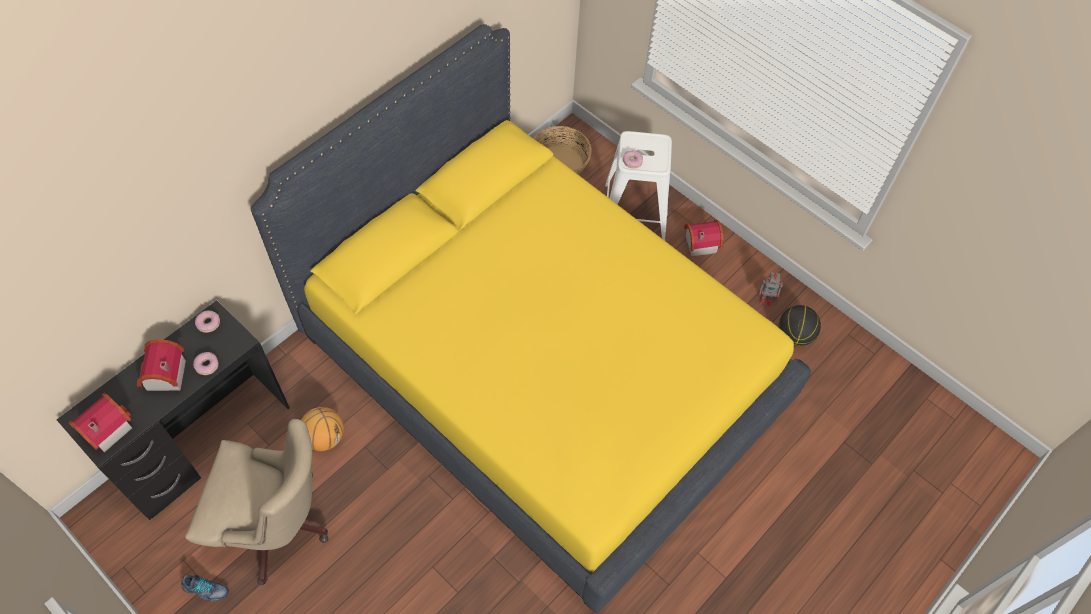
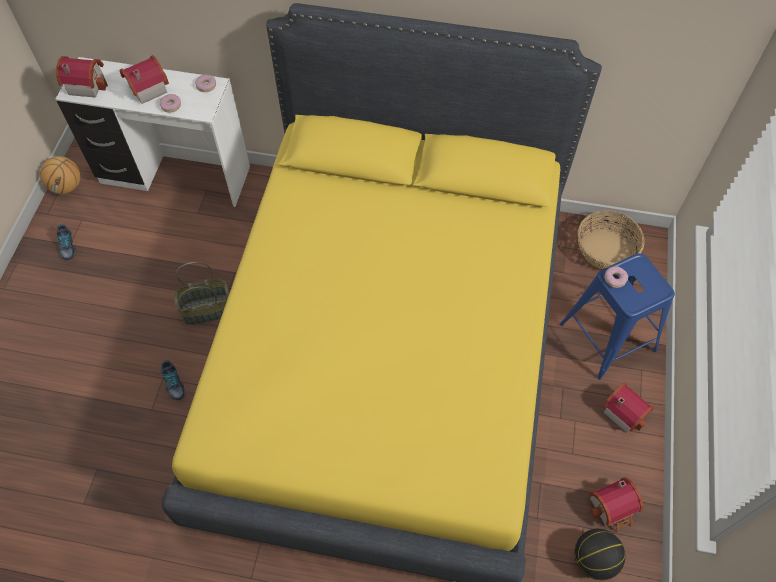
camera: 60 degrees right, 0 degrees up
(205, 443) = (175, 177): black desk -> white desk
(278, 526) = (138, 258): beige office chair -> none
(325, 437) = (226, 242): basketball -> basketball (67, 186)
(387, 490) = (208, 309): none -> basket
(444, 559) = (173, 383): none -> shoe
(634, 213) = (607, 337): white stool -> blue stool
(766, 299) = (613, 508): toy robot -> toy house

